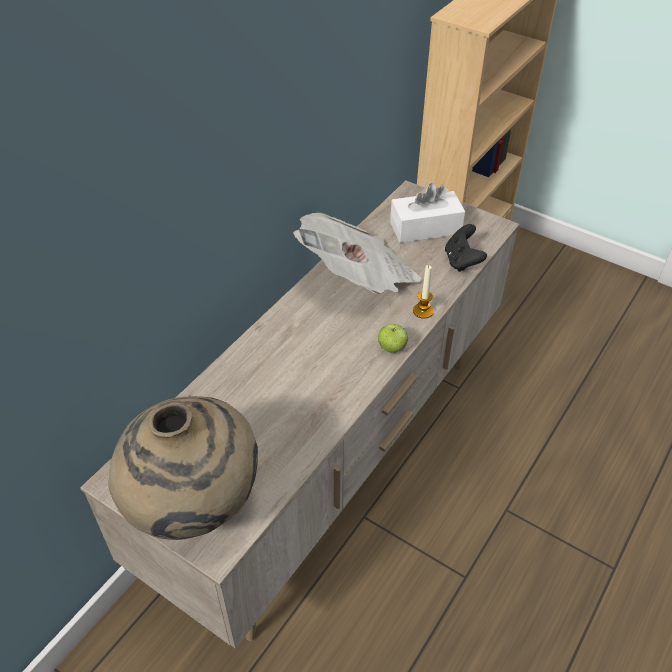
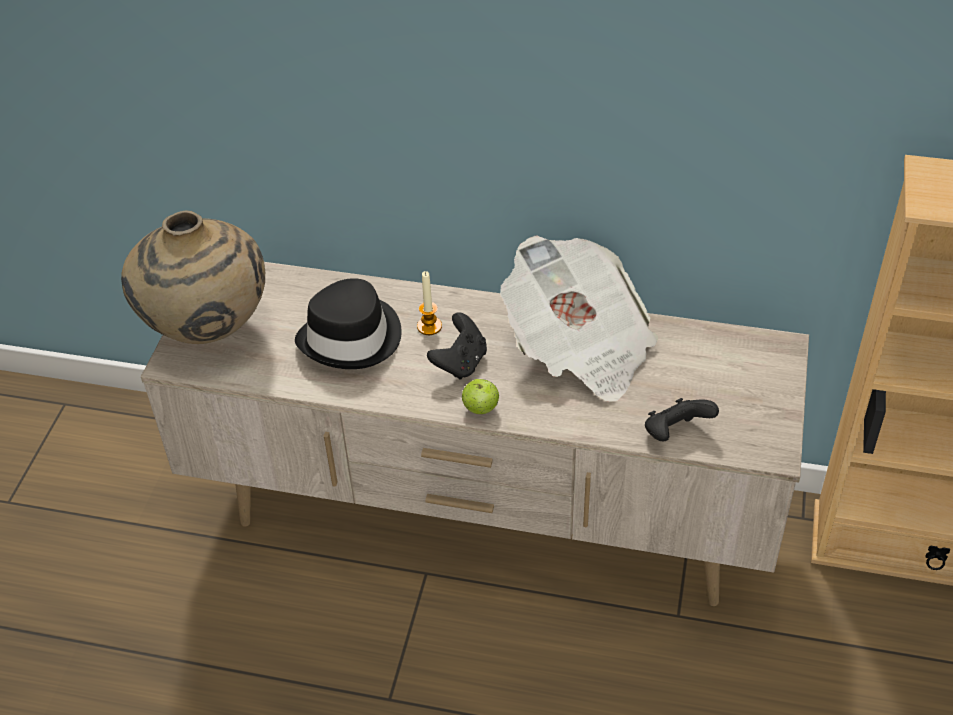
camera: 70 degrees right, 0 degrees up
(270, 404) = (352, 338): none -> black hat
(338, 345) = (460, 363): none -> black game controller
(423, 311) = (558, 419): candle -> candle (429, 326)
(425, 228) = (718, 381): white tissue box -> none

